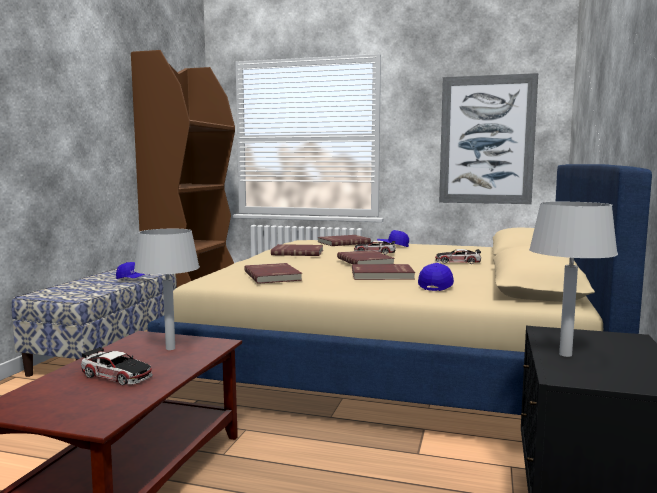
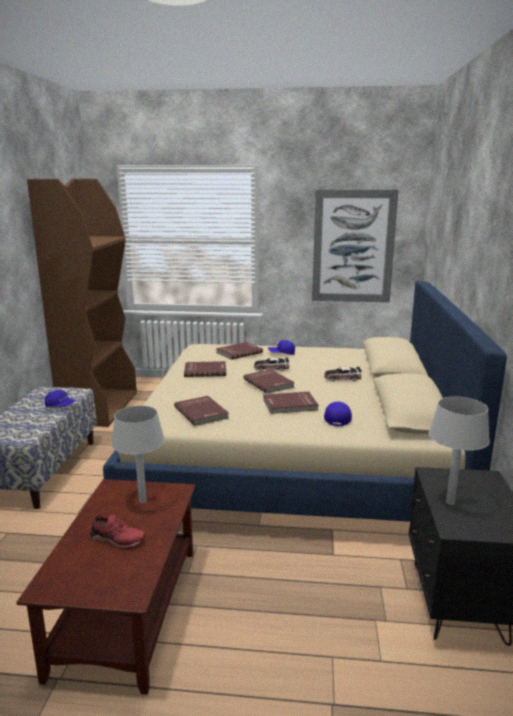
camera: 10 degrees left, 10 degrees up
(117, 375) = (117, 539): toy car -> red shoe

